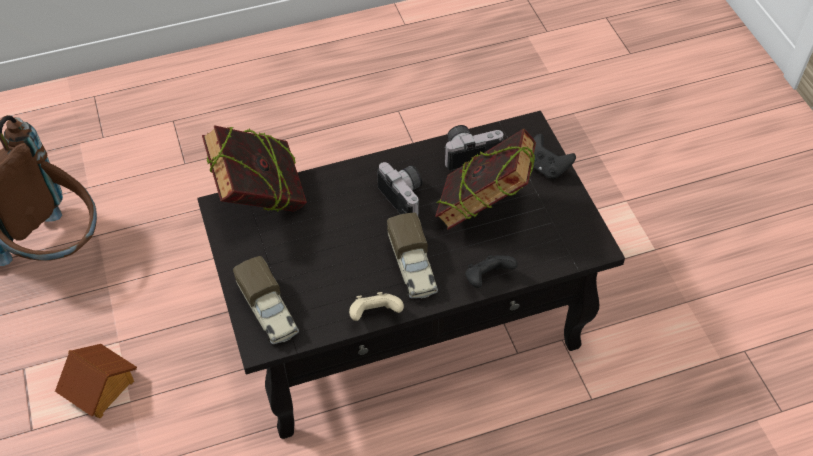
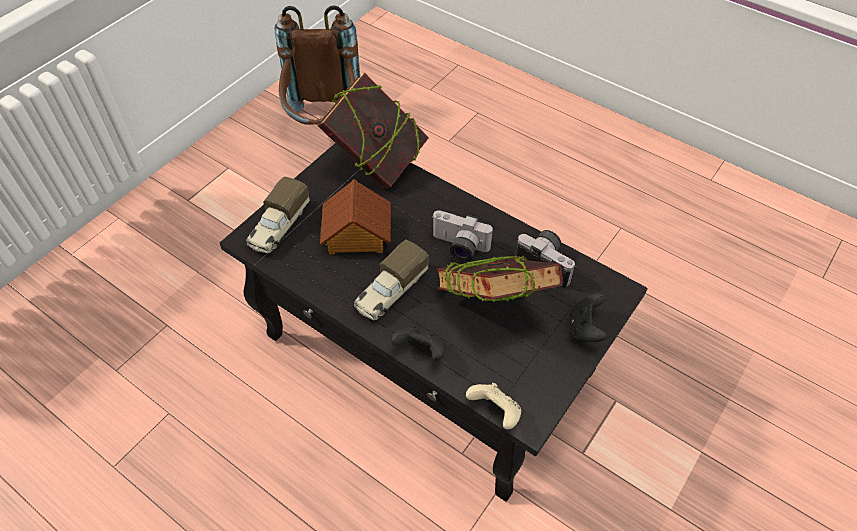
camera: 55 degrees right, 0 degrees up
(100, 388) = (240, 213): toy house -> toy house (356, 235)
(375, 315) = (324, 293): beige game controller -> beige game controller (495, 412)
(406, 197) = (458, 247): camera -> camera turned 90 degrees clockwise

